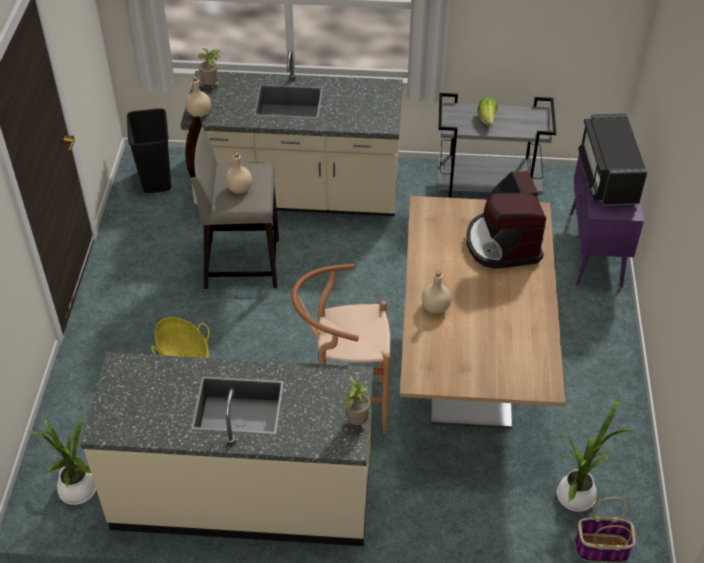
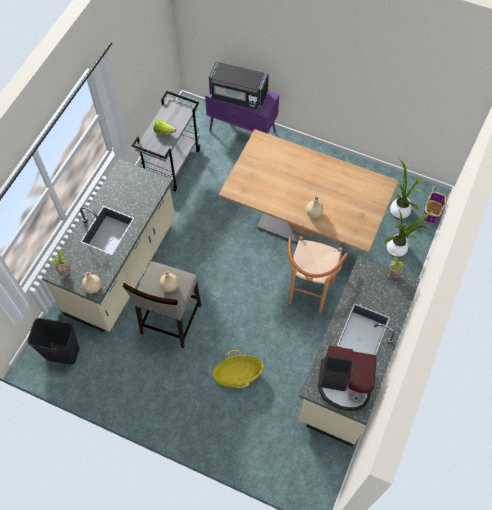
camera: 70 degrees left, 15 degrees up
(78, 492) = (320, 460): potted plant -> potted plant (398, 248)
(502, 243) = (277, 163): coffee machine -> coffee machine (345, 384)

